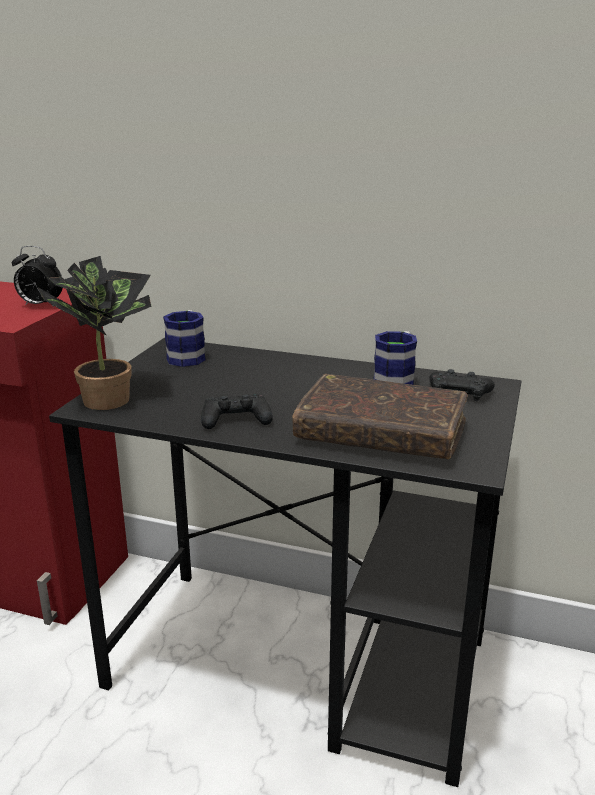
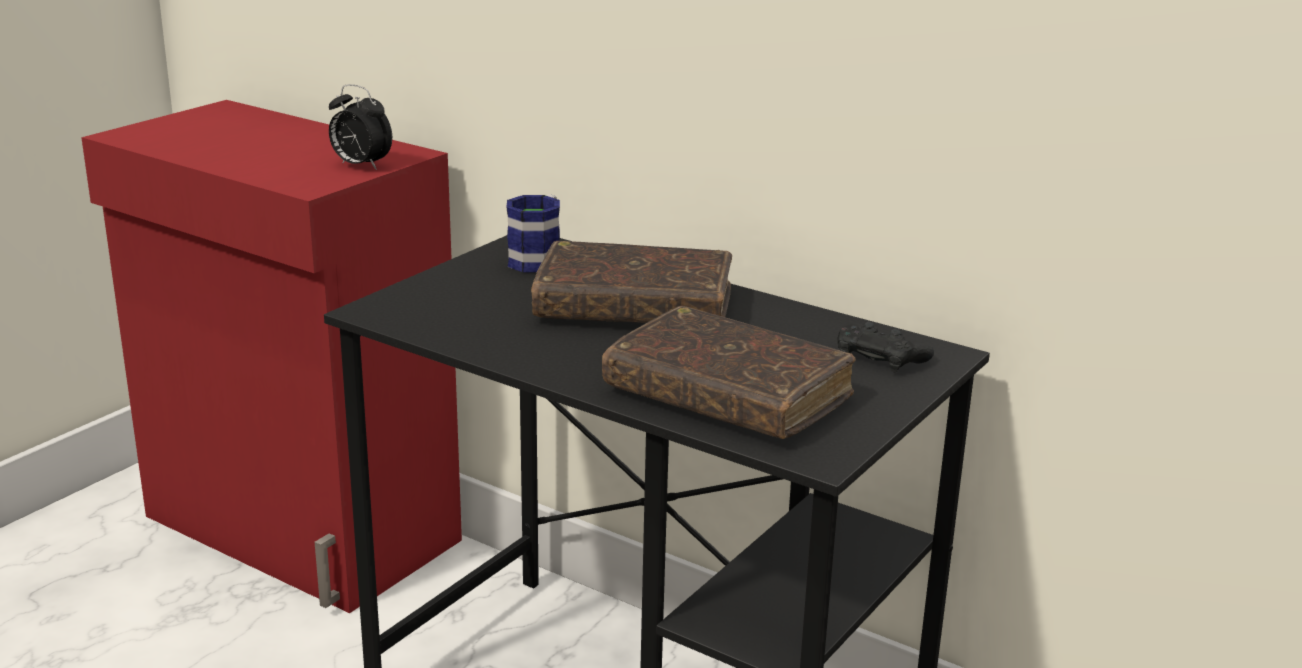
camera: 15 degrees right, 0 degrees up
(108, 397) = (406, 301): potted plant -> none
(236, 420) = (549, 352): black game controller -> none
(274, 380) = (634, 307): none -> brown book
(396, 380) = (804, 328): mug -> none

